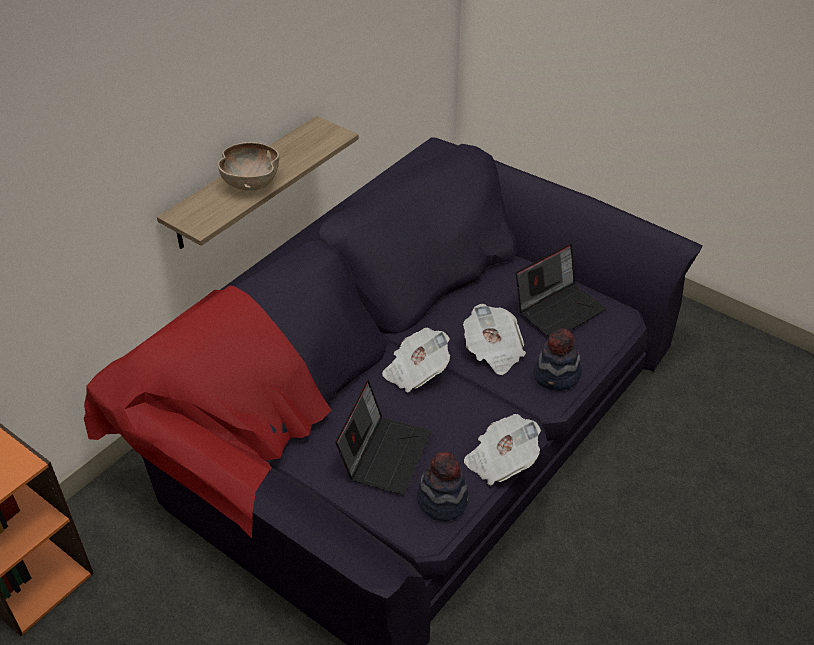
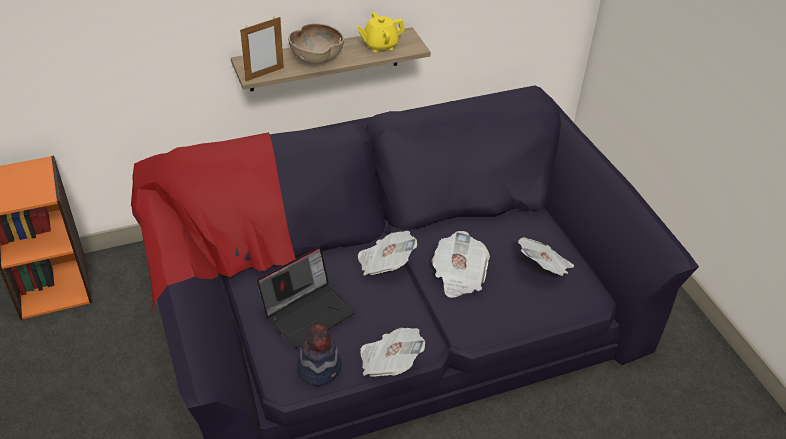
camera: 30 degrees right, 0 degrees up
(213, 220) = (264, 74): none -> picture frame
(303, 145) = (380, 45): none -> yellow teapot
(557, 376) = (493, 320): hat -> none
(559, 308) = (544, 267): laptop -> newspaper

